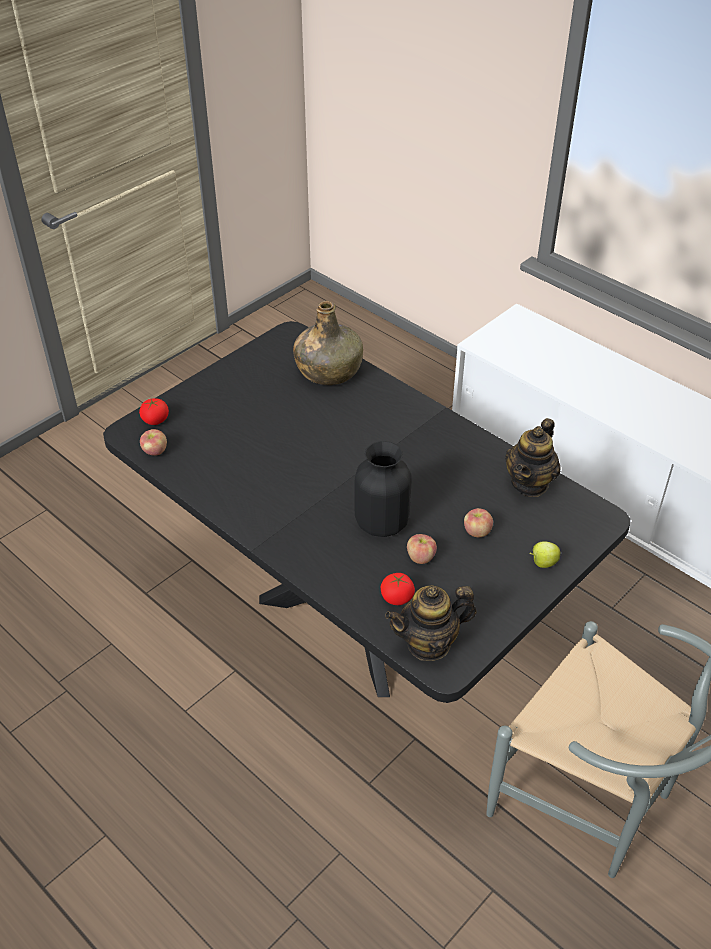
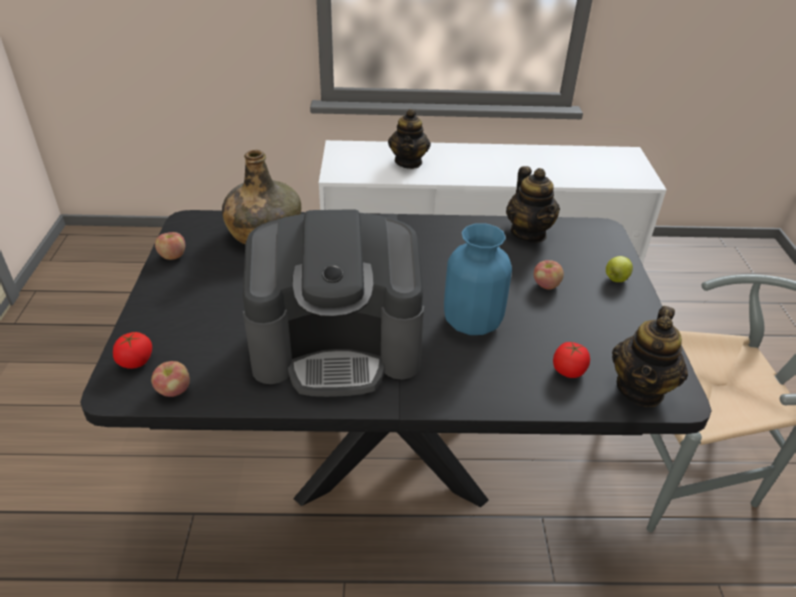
camera: 45 degrees left, 5 degrees down
(274, 482) = (338, 345): none -> coffee machine
(382, 522) = (472, 321): black vase -> blue vase
(420, 557) = (538, 328): apple -> apple (172, 256)
(563, 363) = (408, 162): none -> teapot

